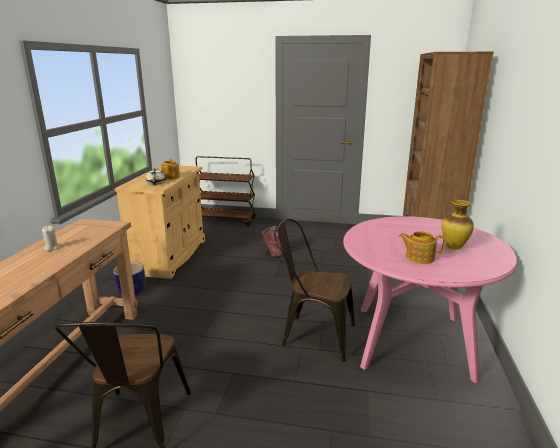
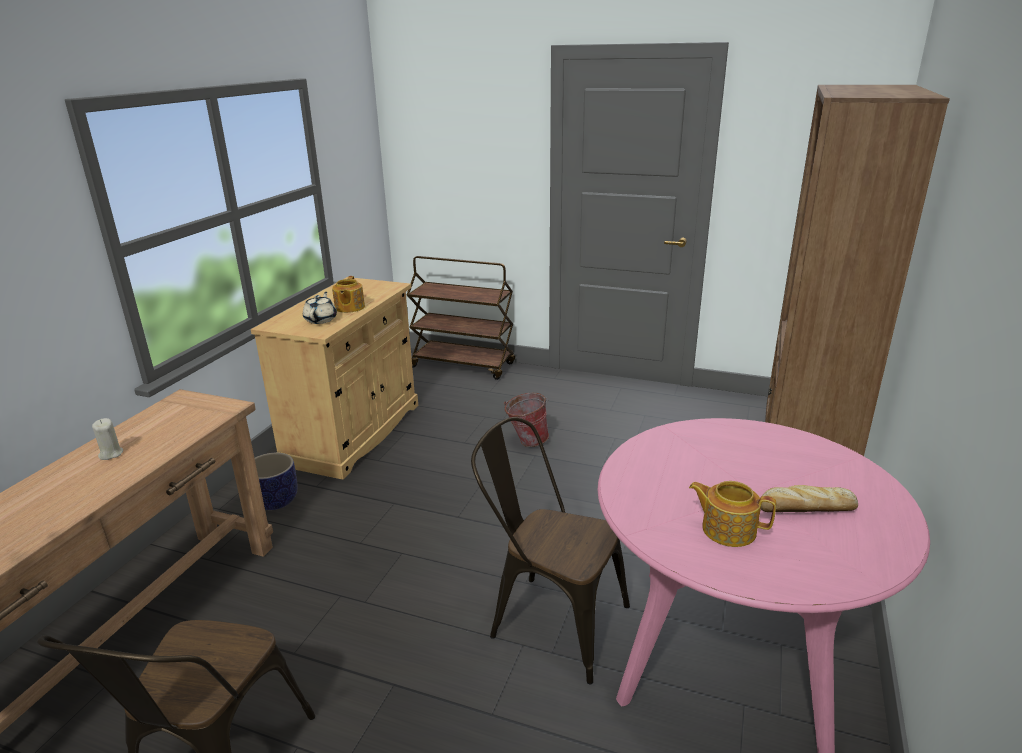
camera: 10 degrees right, 5 degrees up
(453, 247) = (805, 508): vase -> bread

